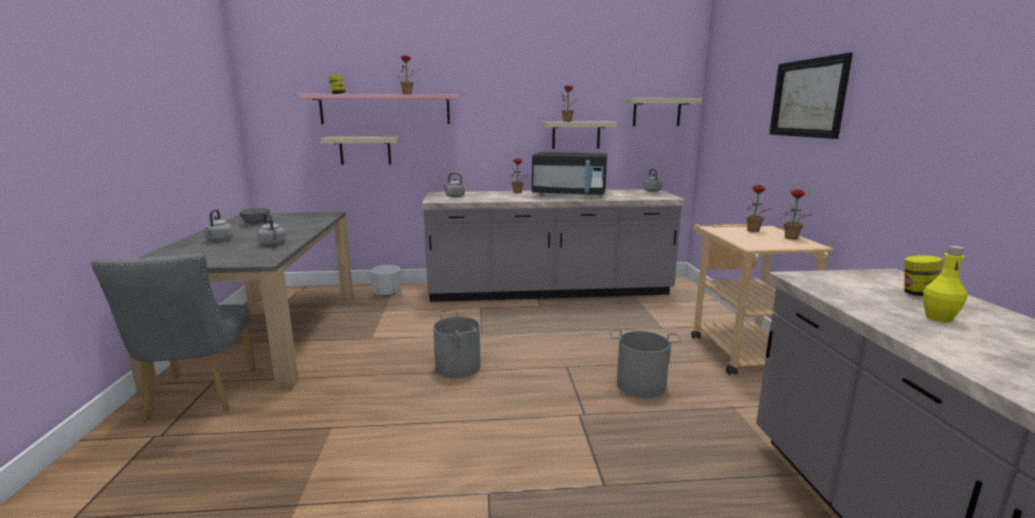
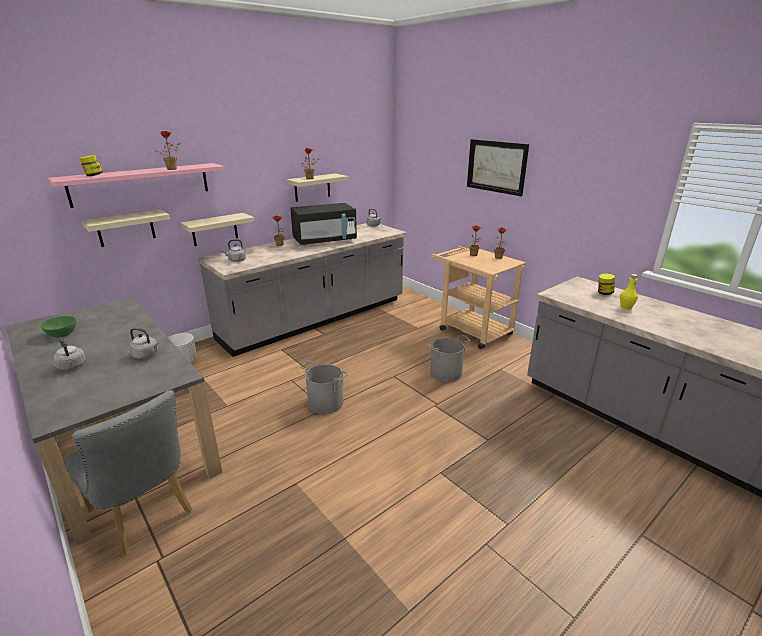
camera: 35 degrees left, 10 degrees up
(256, 223) = (62, 334): grey bowl -> green bowl
(656, 112) = (365, 162): beige shelf -> beige shelf (214, 229)

